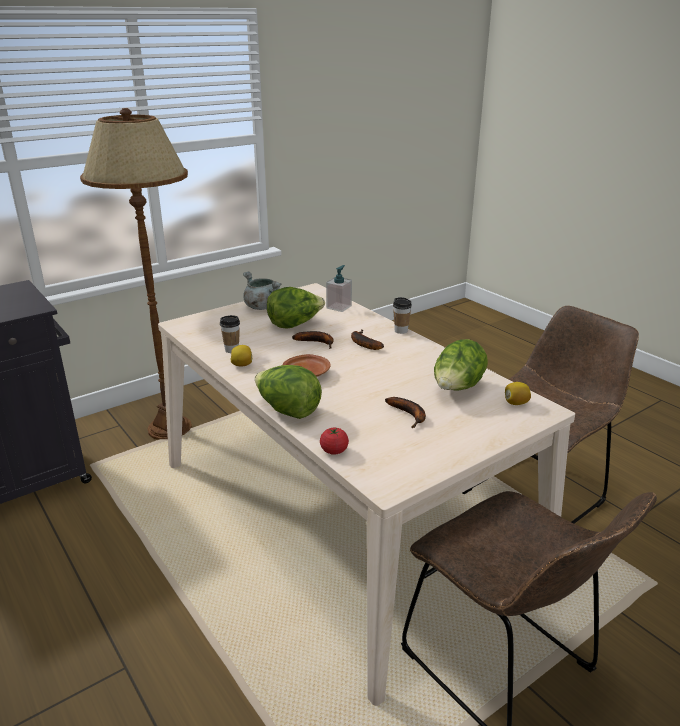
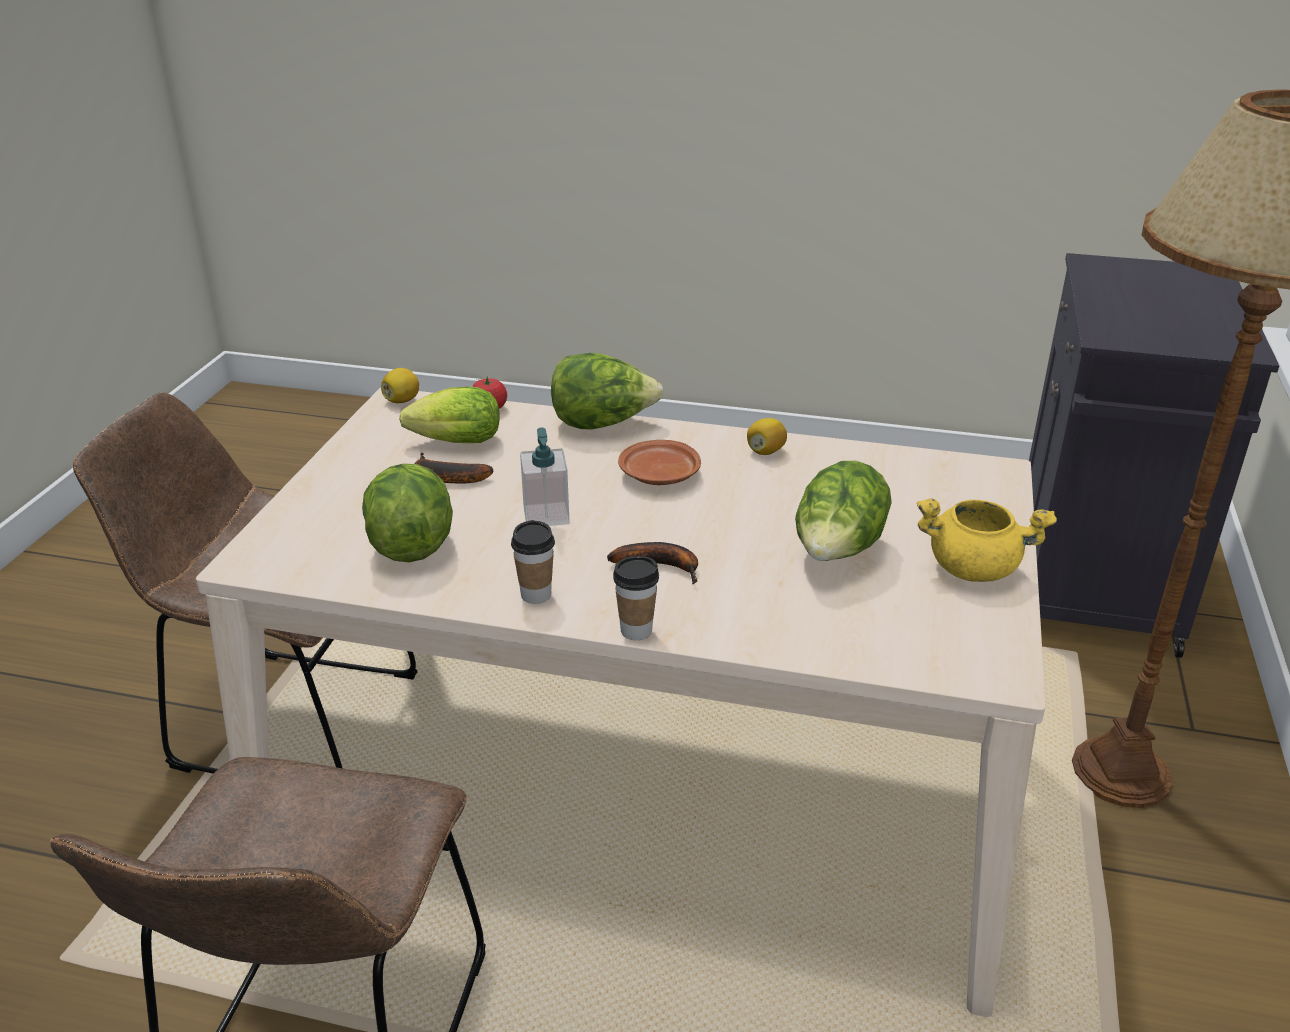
camera: 140 degrees right, 5 degrees up
(232, 350) = (826, 465): cup -> cup (536, 595)
(262, 307) = (974, 568): grey cooking pot -> yellow cooking pot
(317, 342) = (736, 534): banana -> none
(339, 307) = (848, 642): soap dispenser -> soap dispenser (546, 515)
(384, 435) = (451, 443): none -> lettuce
(516, 403) = (301, 556): lemon -> lemon (402, 400)

